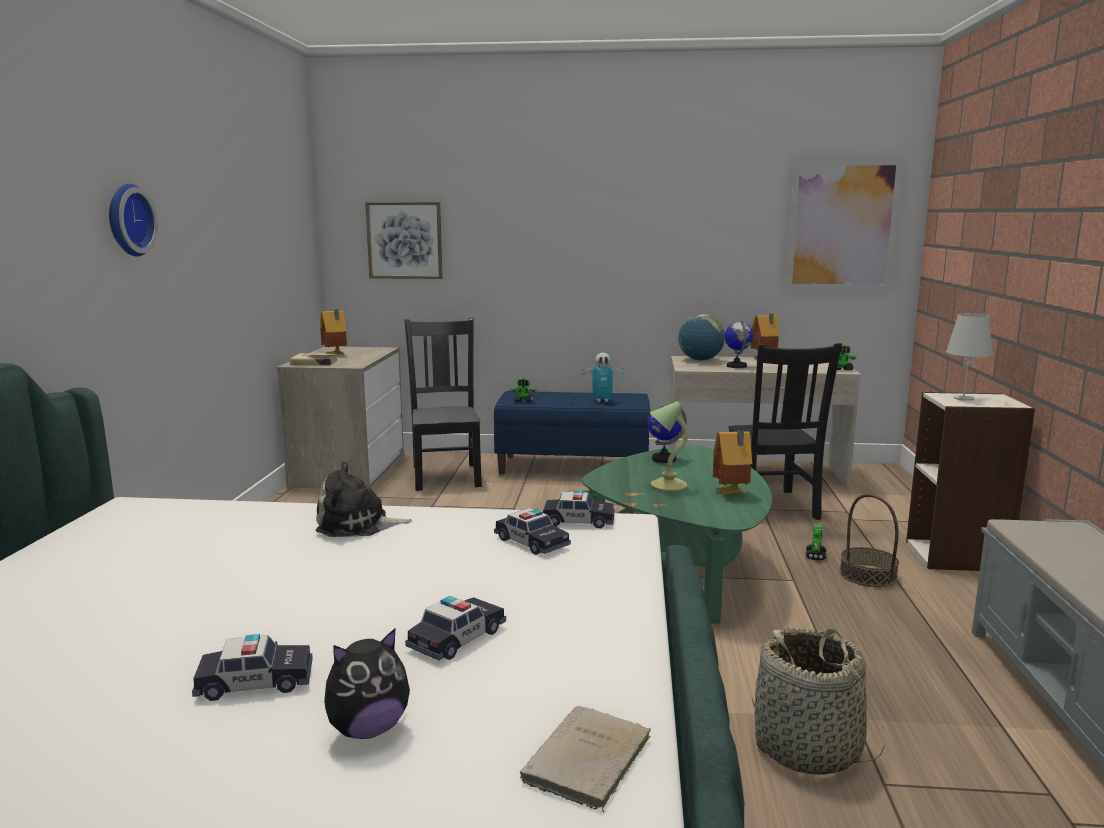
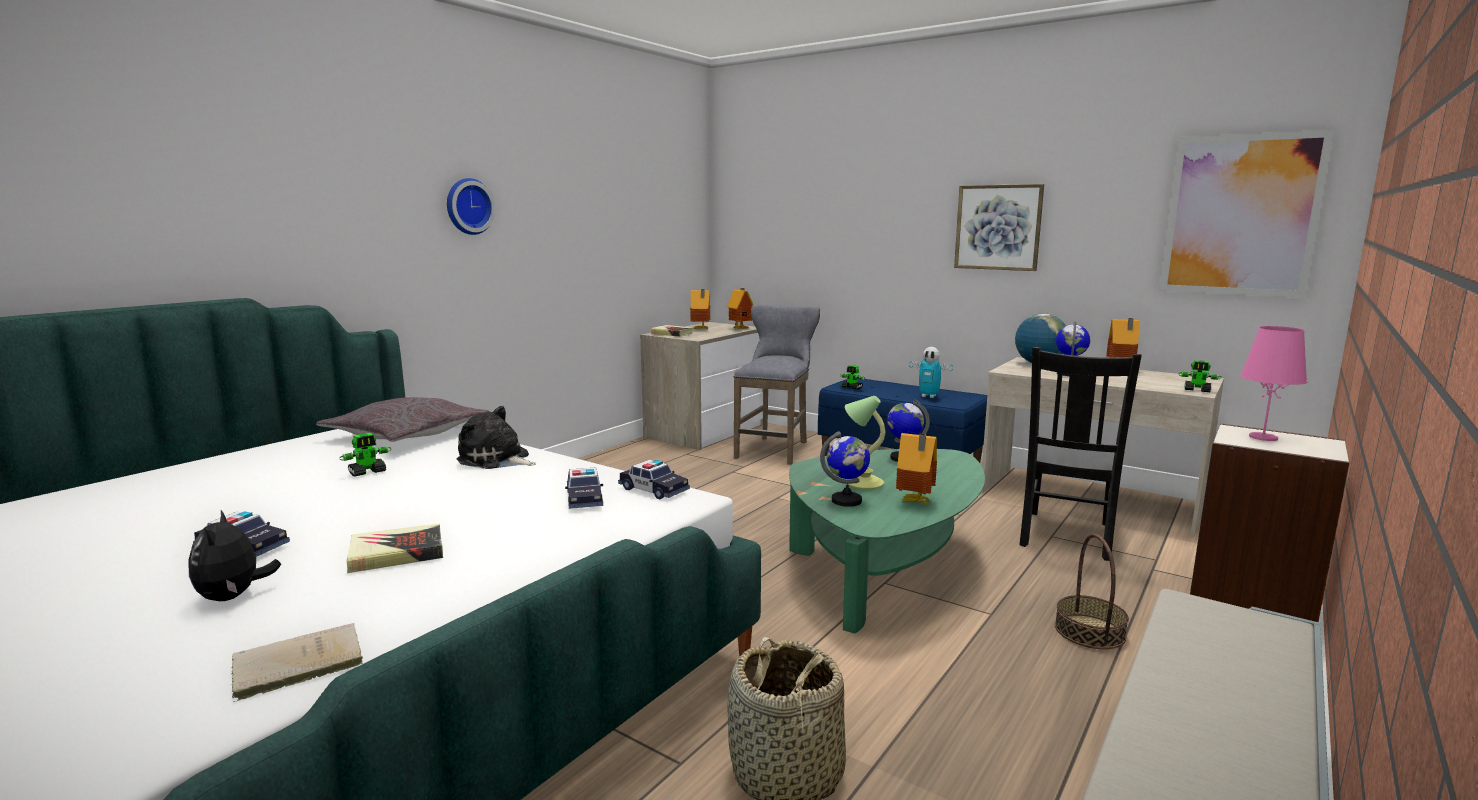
camera: 30 degrees right, 0 degrees up
(181, 519) = (406, 435): none -> grey pillow
(367, 729) = (233, 596): plush toy -> plush toy turned 75 degrees clockwise
(378, 351) = (741, 329): none -> toy house
(404, 240) = (776, 229): picture -> picture (998, 227)
(446, 475) = (775, 449): black chair -> grey stool
(457, 638) = (396, 554): toy car -> book
(679, 503) = (847, 501): none -> globe
(815, 555) = (1051, 596): toy robot -> toy robot (368, 472)
(963, 398) = (1263, 437): white table lamp -> pink table lamp

